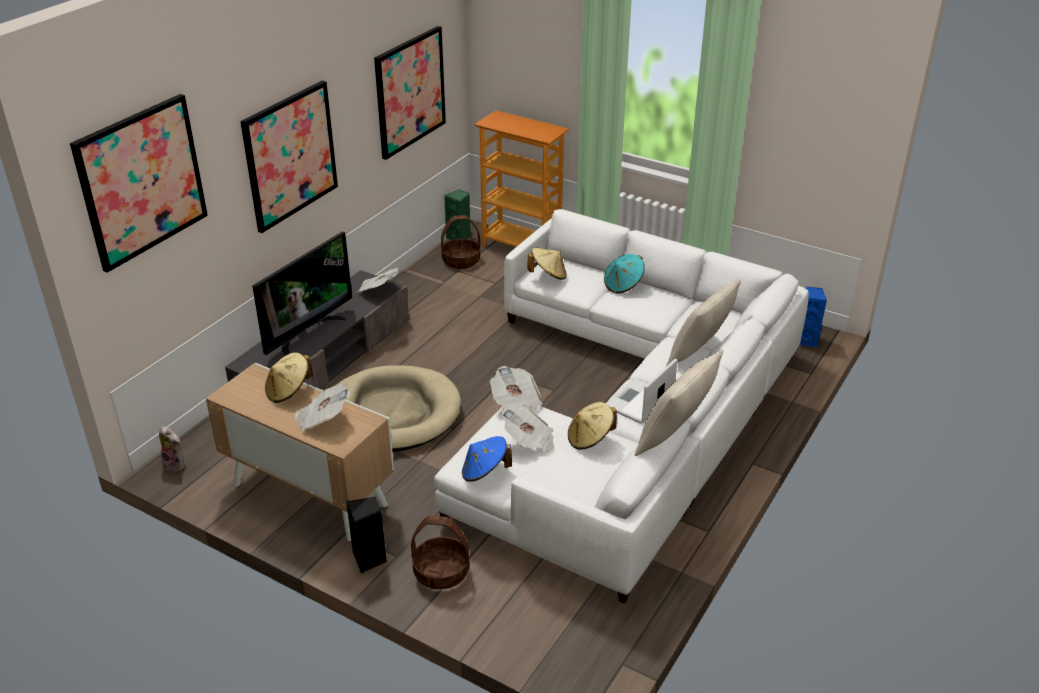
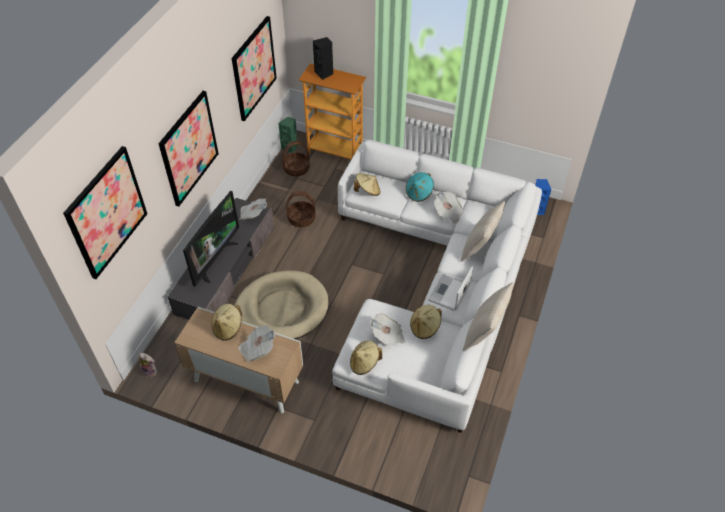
camera: 10 degrees left, 15 degrees up
(370, 559) = (298, 425): black speaker -> black speaker (324, 74)
(440, 572) = (345, 428): basket -> basket (301, 219)
(485, 472) = (364, 363): blue hat -> beige hat
(516, 404) = (371, 305): newspaper -> newspaper (448, 213)

